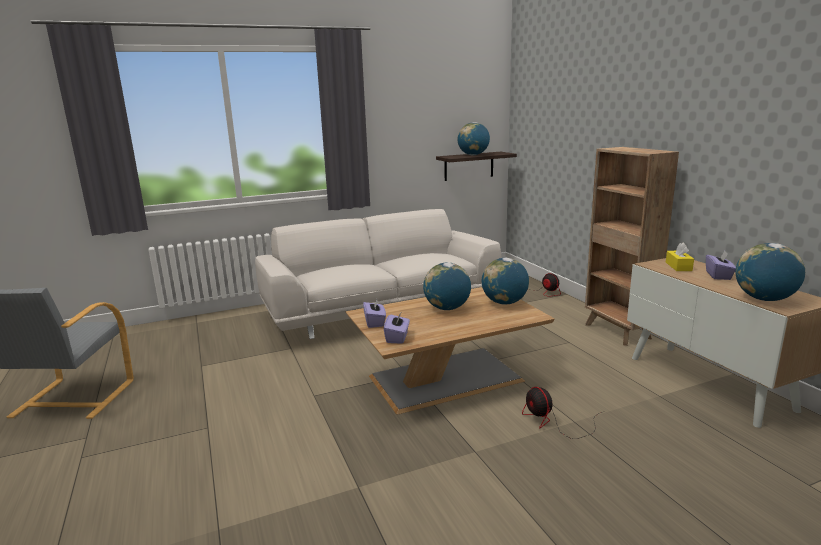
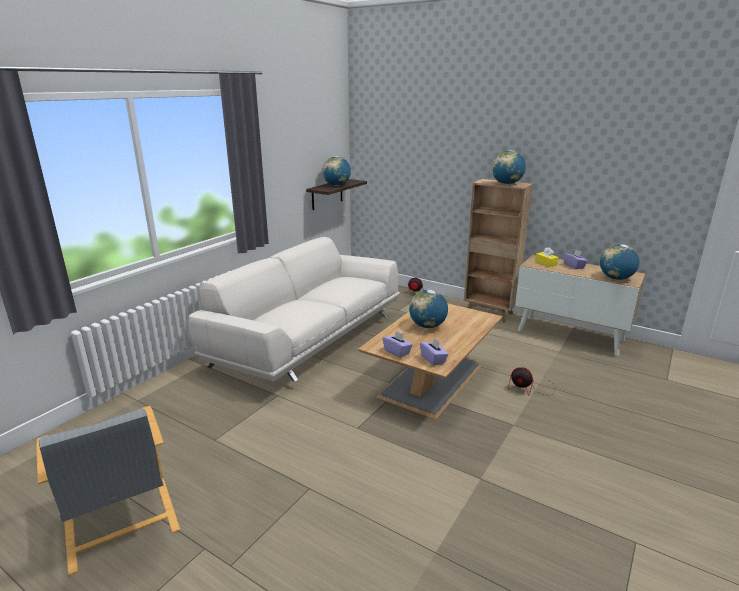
camera: 35 degrees left, 5 degrees up
(504, 303) = (456, 311): globe -> globe (506, 184)

